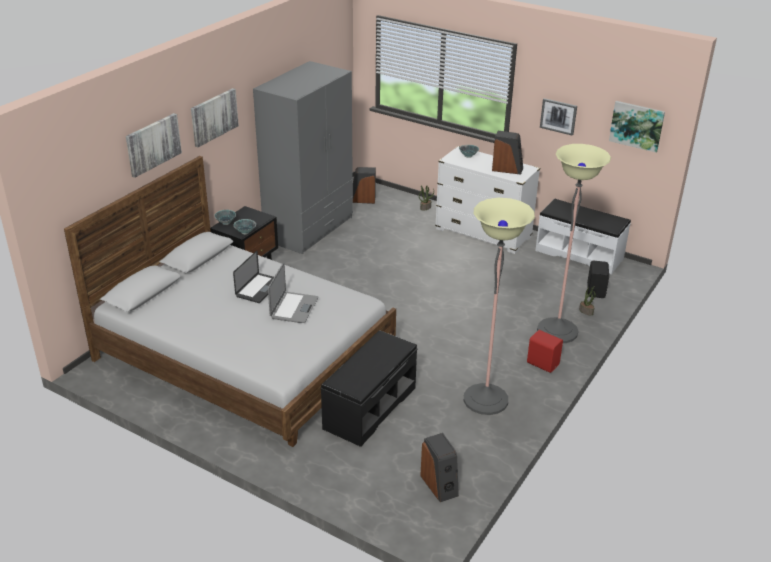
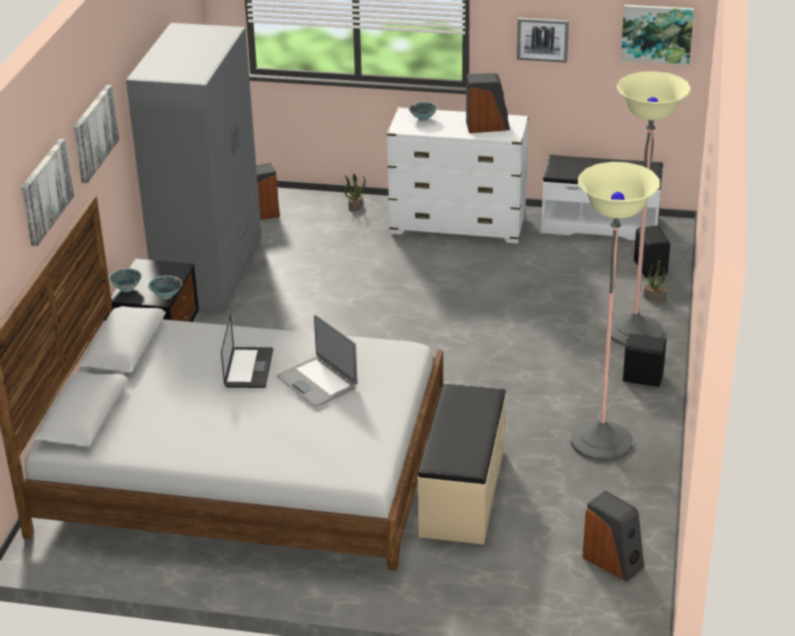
camera: 20 degrees left, 0 degrees up
(293, 308) = (317, 382): laptop -> laptop turned 150 degrees clockwise
(369, 407) = (461, 493): black bench -> beige bench
(542, 363) = (642, 377): red speaker -> black speaker

